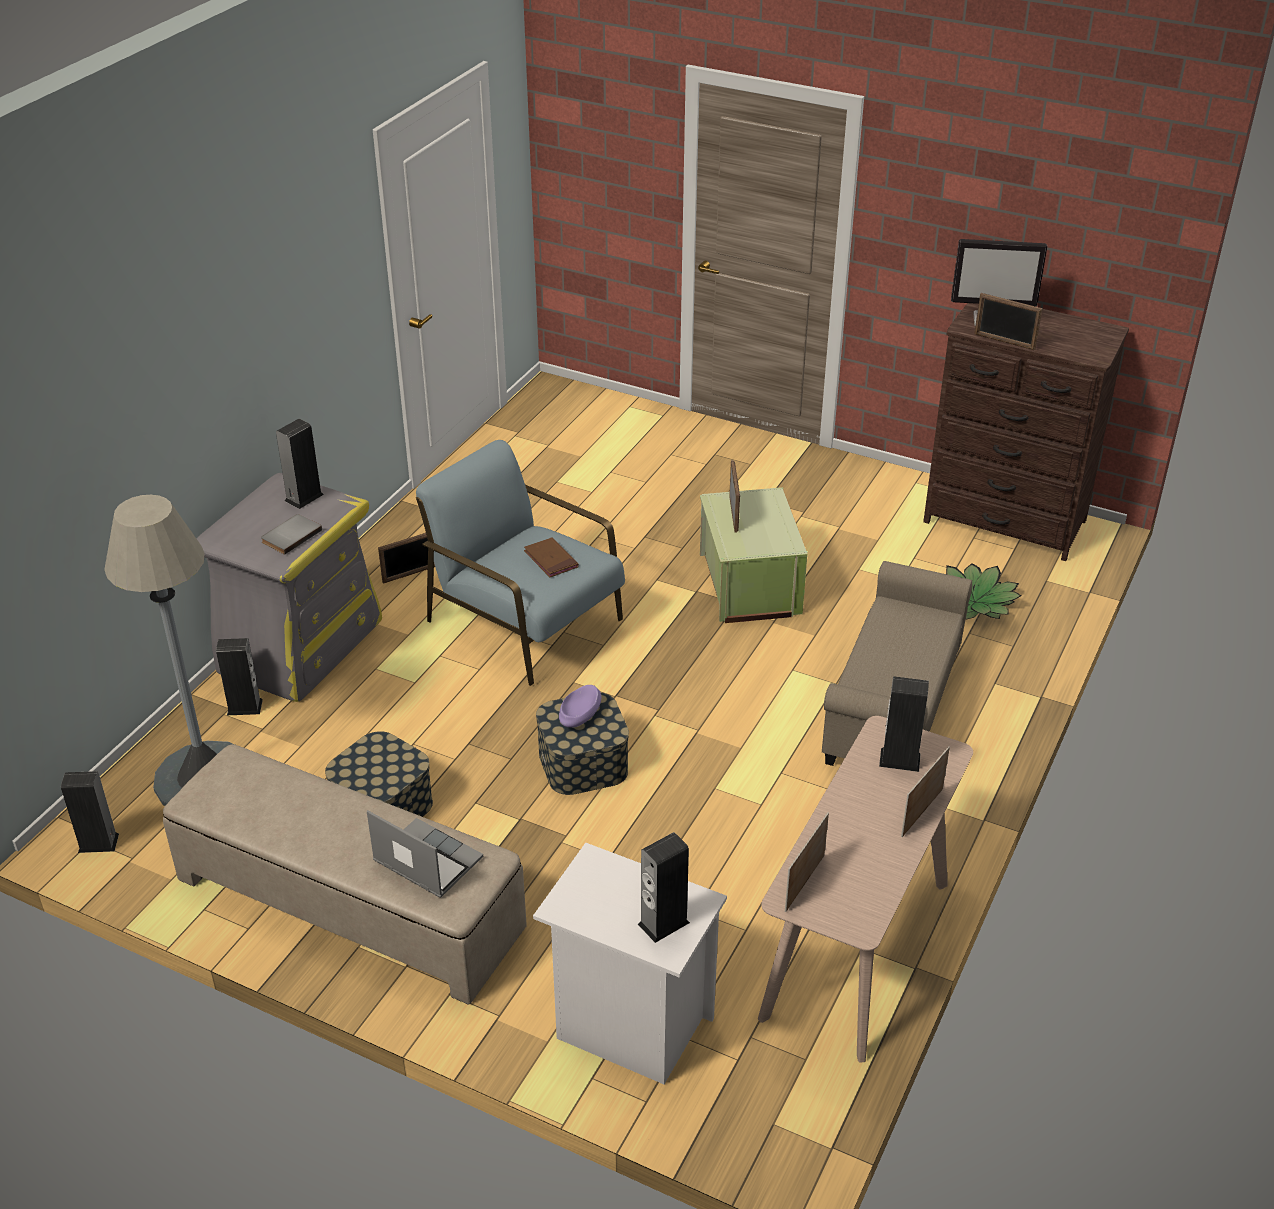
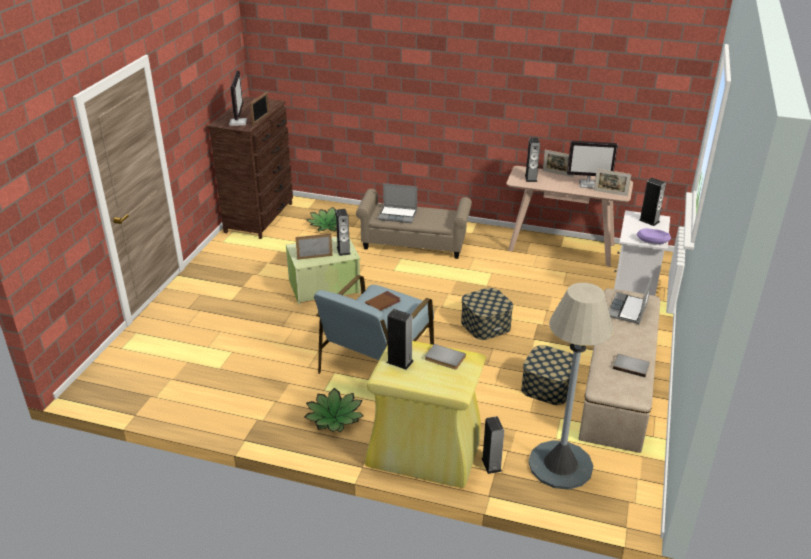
camera: 100 degrees left, 5 degrees down
(98, 843) = (634, 498): speaker -> speaker (343, 250)
(266, 813) = (631, 366): none -> grey book
(303, 646) = (423, 452): grey nightstand -> yellow nightstand
(411, 574) = (334, 417): picture frame -> potted plant
(580, 716) = (482, 302): purple bowl -> purple bowl (653, 241)
(858, 854) = (588, 184): none -> monitor
(902, 634) = (398, 215): none -> laptop

